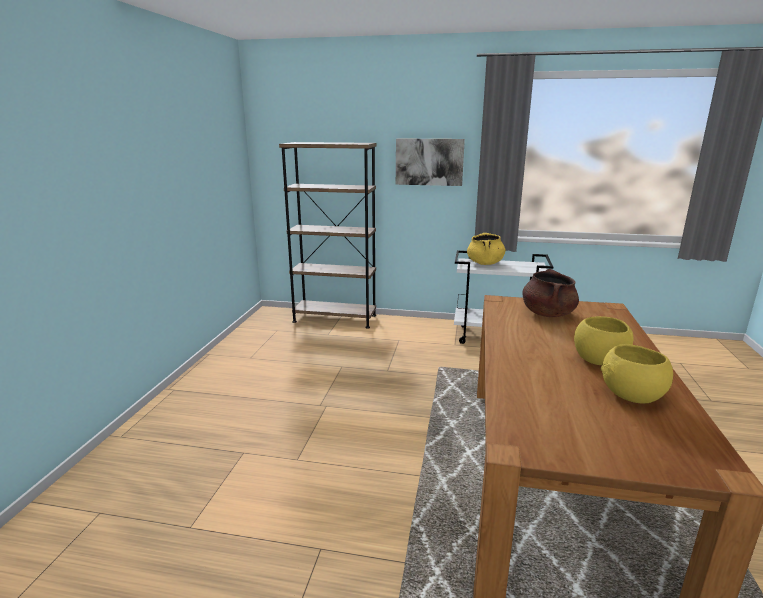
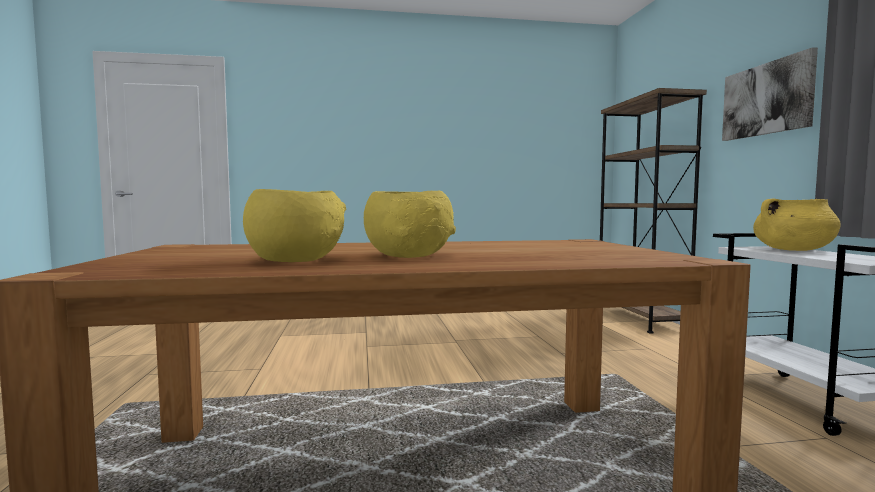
camera: 70 degrees right, 15 degrees down
(547, 313) = (568, 248): brown cooking pot -> none

